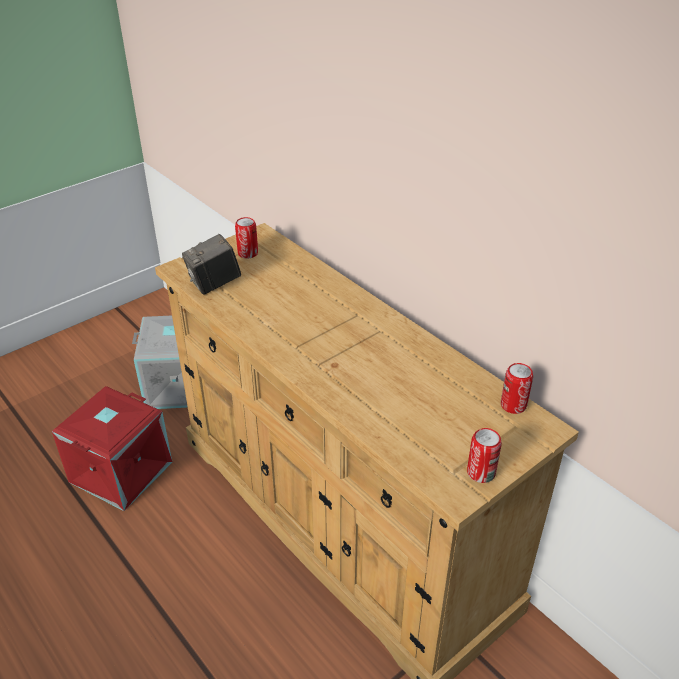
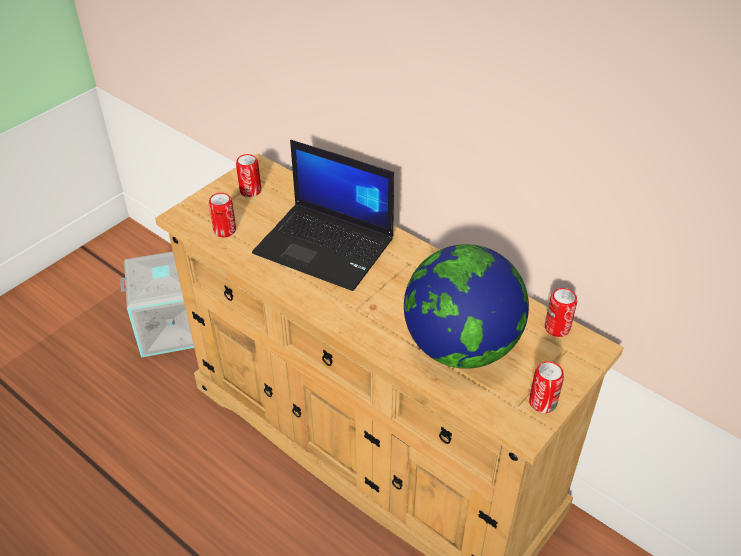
camera: 10 degrees left, 5 degrees up
(120, 471) = (131, 428): red storage box -> none
(214, 284) = (224, 230): camera -> can
(305, 307) = (326, 246): none -> laptop
(411, 411) = (461, 347): none -> globe

